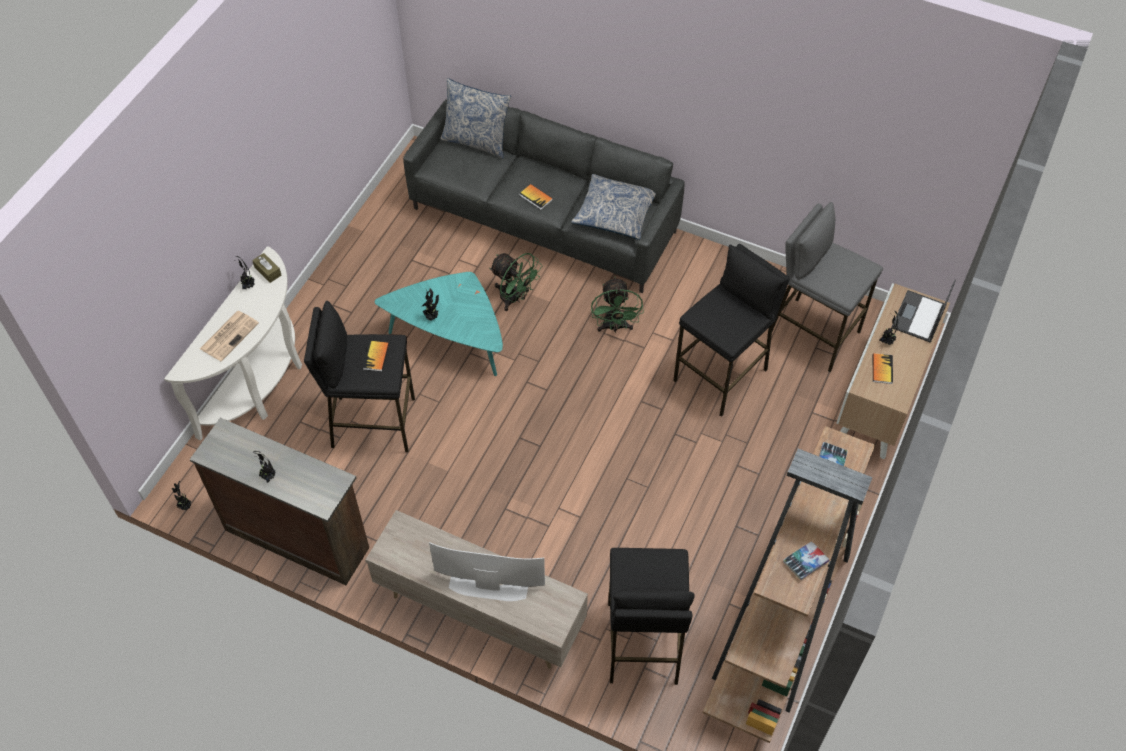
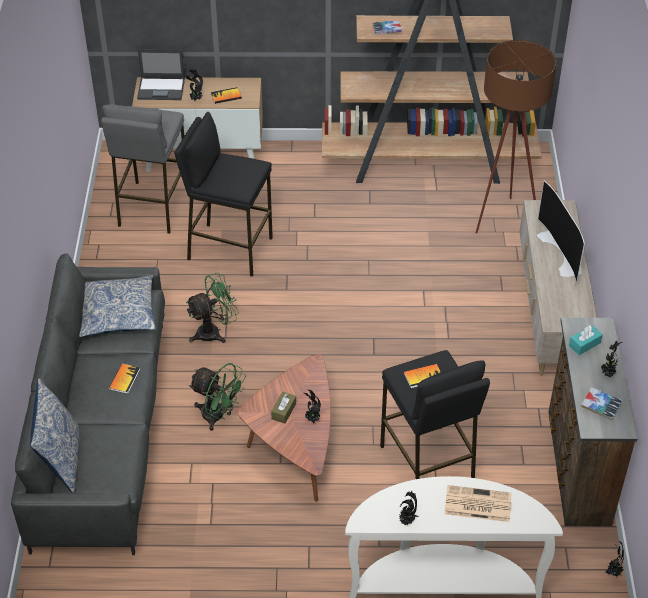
camera: 115 degrees left, 10 degrees down
(268, 271) = (378, 513): brown tissue box -> brown tissue box (284, 411)
(312, 477) = (584, 344): none -> turquoise tissue box
(451, 339) = (295, 446): turquoise coffee table -> brown coffee table
(514, 299) = (218, 416): green fan -> green fan turned 105 degrees clockwise
(642, 643) = (501, 224): black stool -> brown floor lamp
(805, 562) = (473, 24): book -> book (601, 406)

